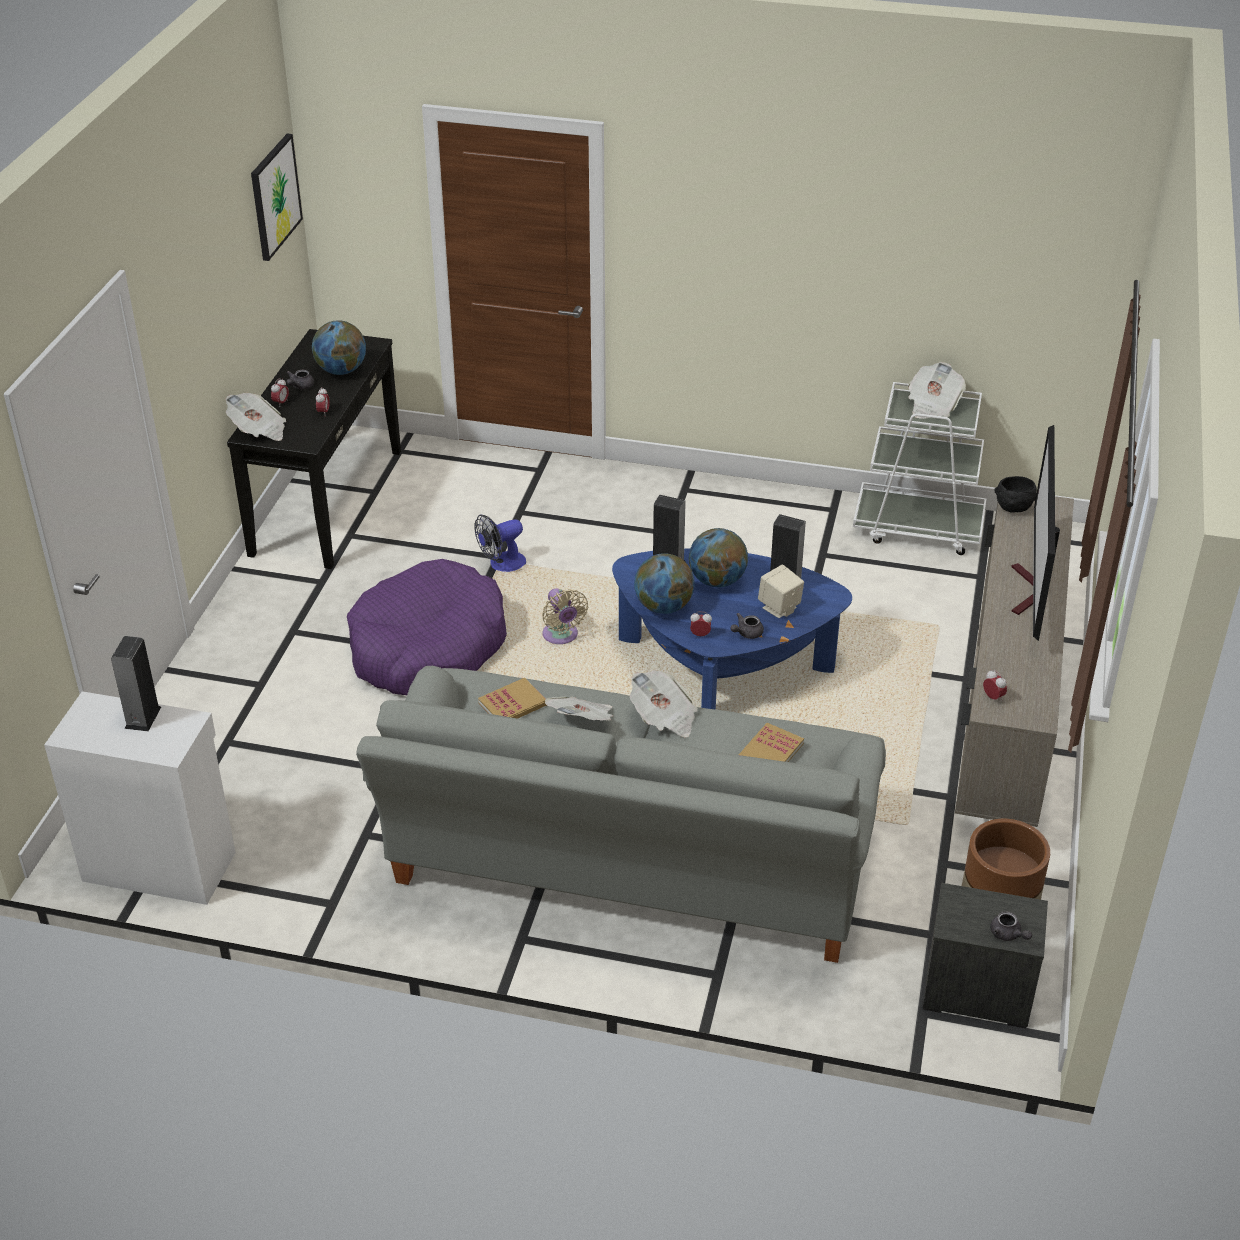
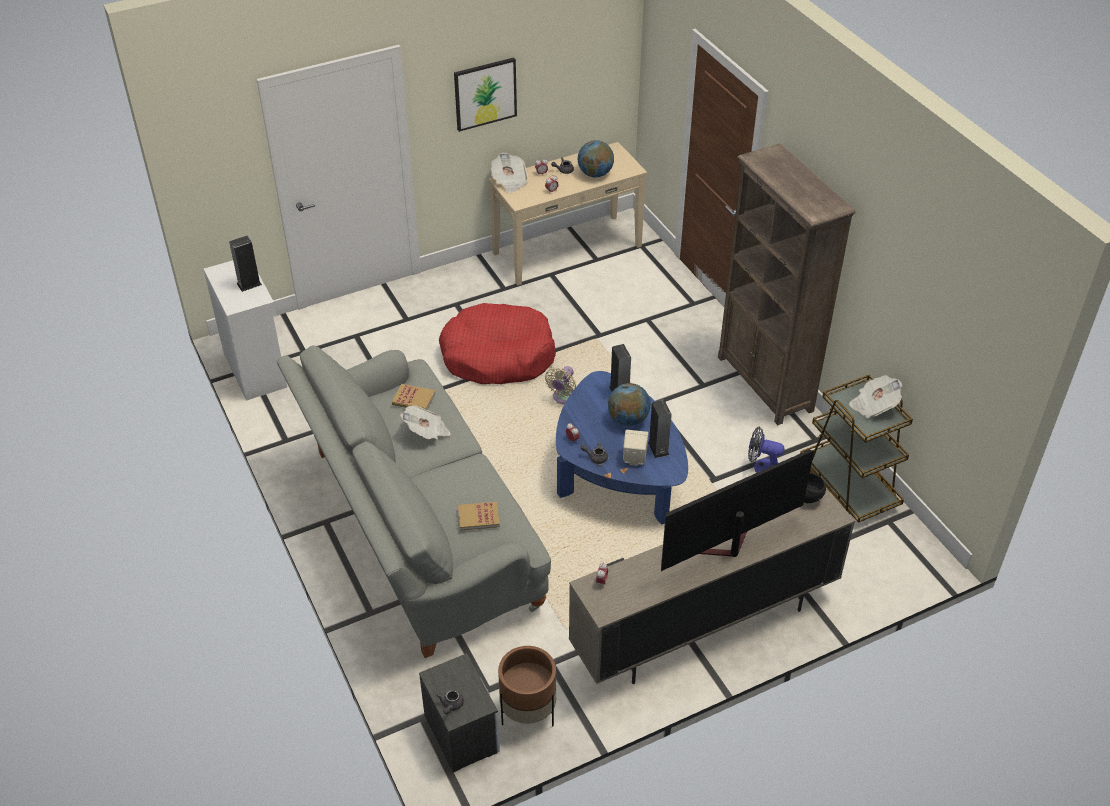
camera: 50 degrees right, 5 degrees up
(274, 196) = (601, 48): picture -> picture (485, 93)
(326, 502) = (567, 249): black console table -> beige console table
(427, 647) = (497, 356): purple dog bed -> red dog bed
(501, 564) = (595, 340): fan -> fan (762, 467)
(663, 607) = (580, 412): globe -> none
(664, 718) = (462, 460): newspaper -> none
(718, 494) = (765, 384): none -> brown bookcase
(918, 527) = (848, 487): white cart -> brown cart

